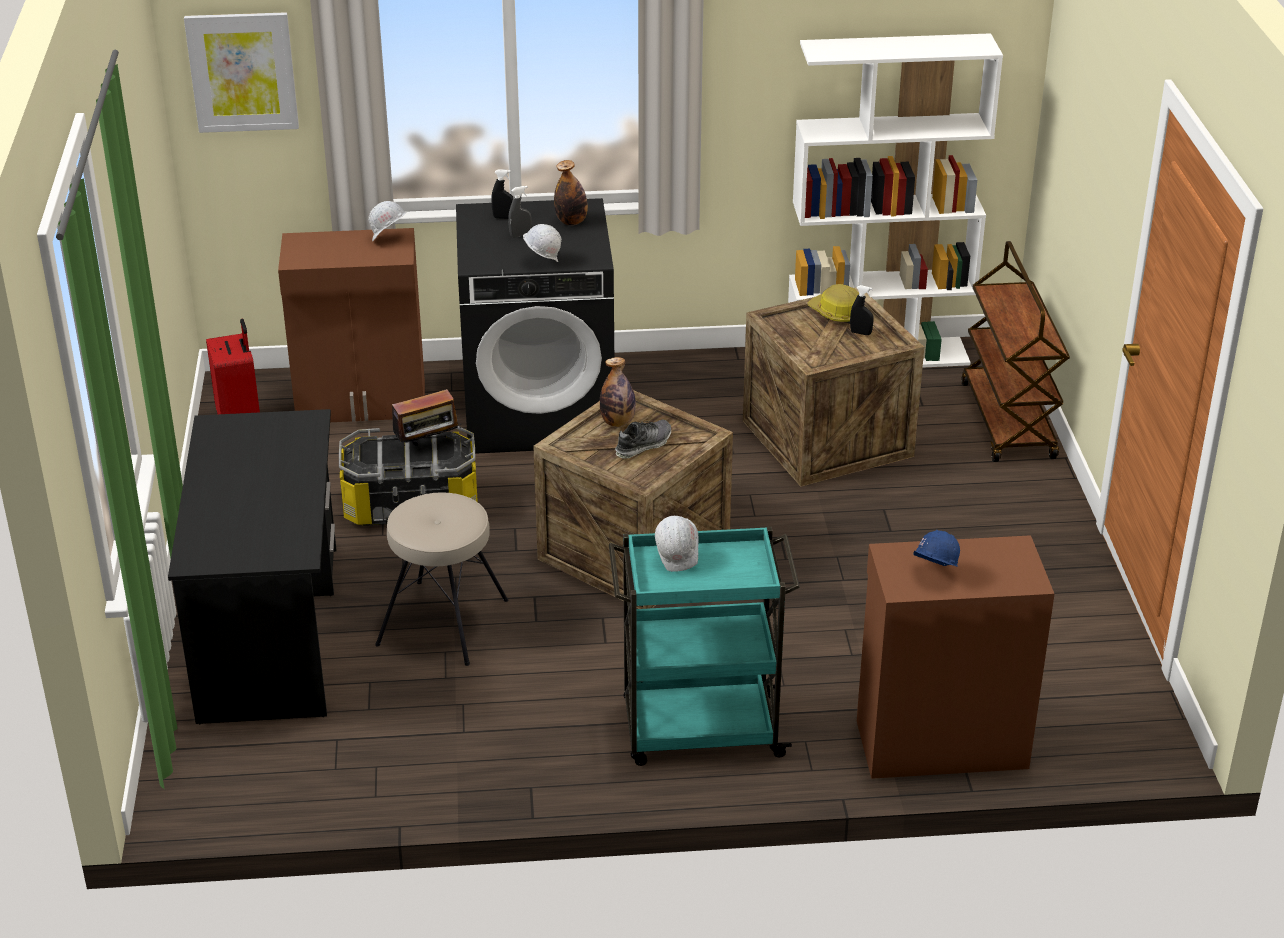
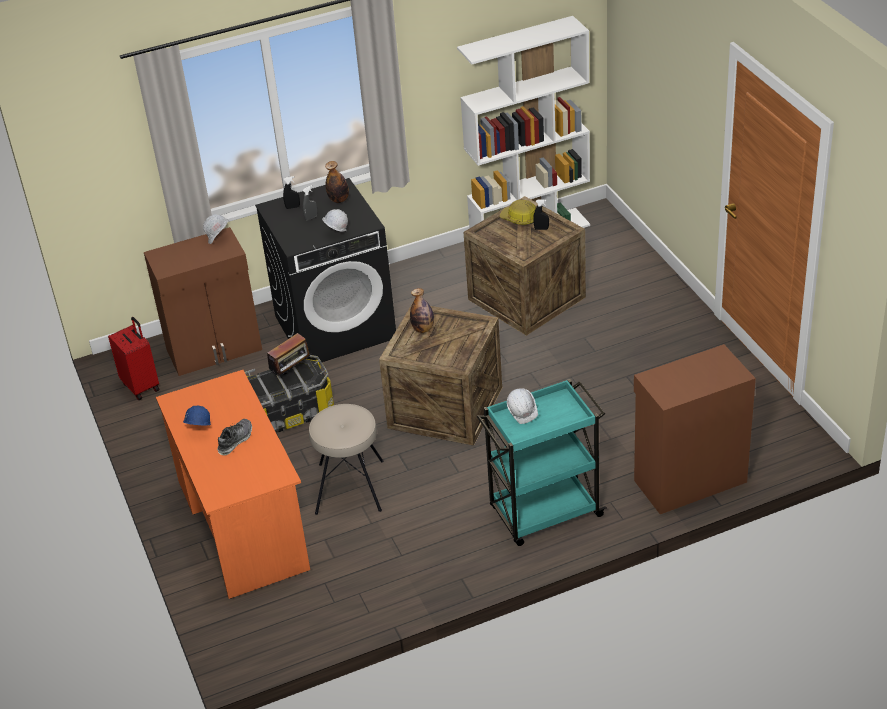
camera: 15 degrees left, 5 degrees up
(242, 72) = (97, 151): picture -> none
(270, 632) = (242, 524): black desk -> orange desk
(643, 445) = (447, 340): shoe -> shoe (235, 440)
(933, 575) = (681, 385): blue hard hat -> blue hard hat (198, 432)
(1008, 422) = (631, 259): brown cart -> none

